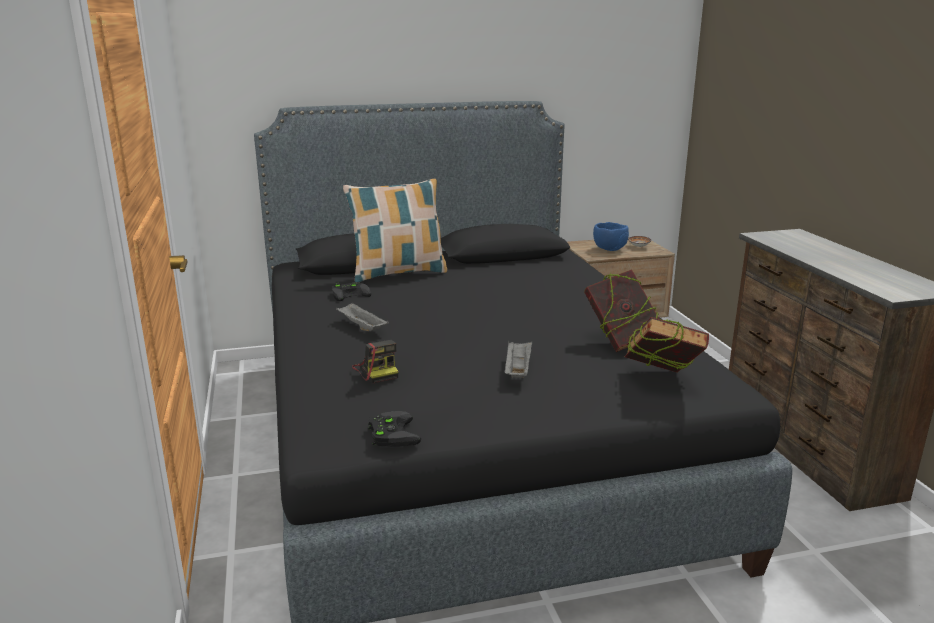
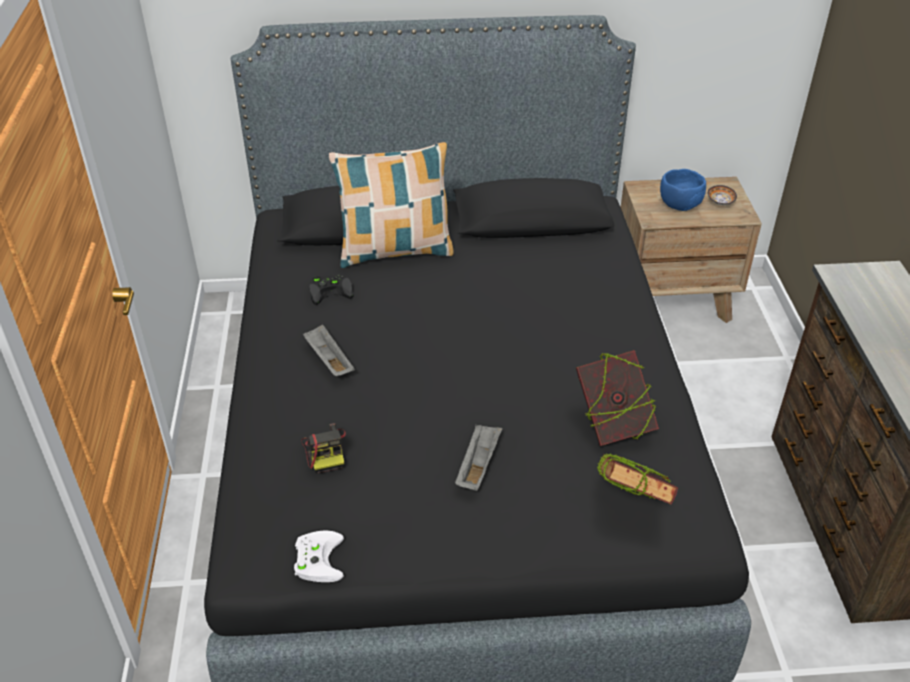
camera: 10 degrees right, 20 degrees up
(391, 433) = (317, 558): black game controller -> white game controller

